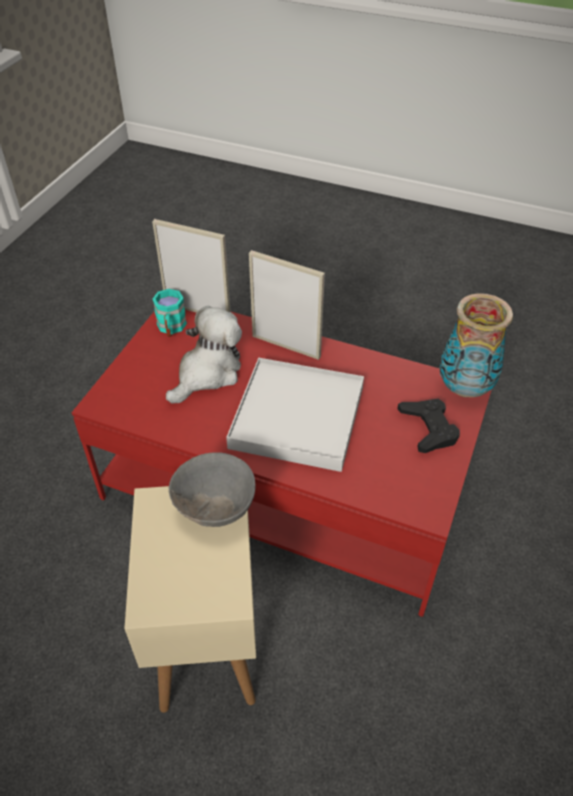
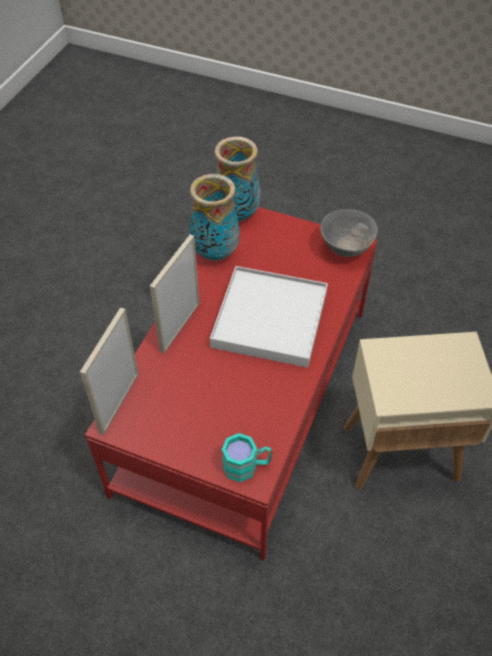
camera: 90 degrees left, 5 degrees up
(171, 328) = (145, 425): turquoise mug -> turquoise mug (247, 466)
(208, 373) = (214, 387): plush toy -> none
(215, 510) = (391, 357): grey bowl -> grey bowl (346, 249)
(396, 370) = (215, 253): none -> vase
(428, 428) = (279, 239): black game controller -> none

